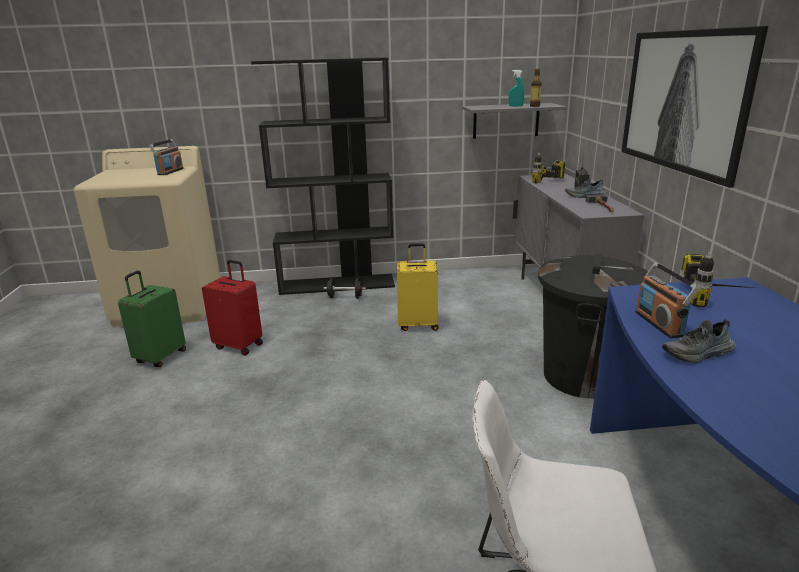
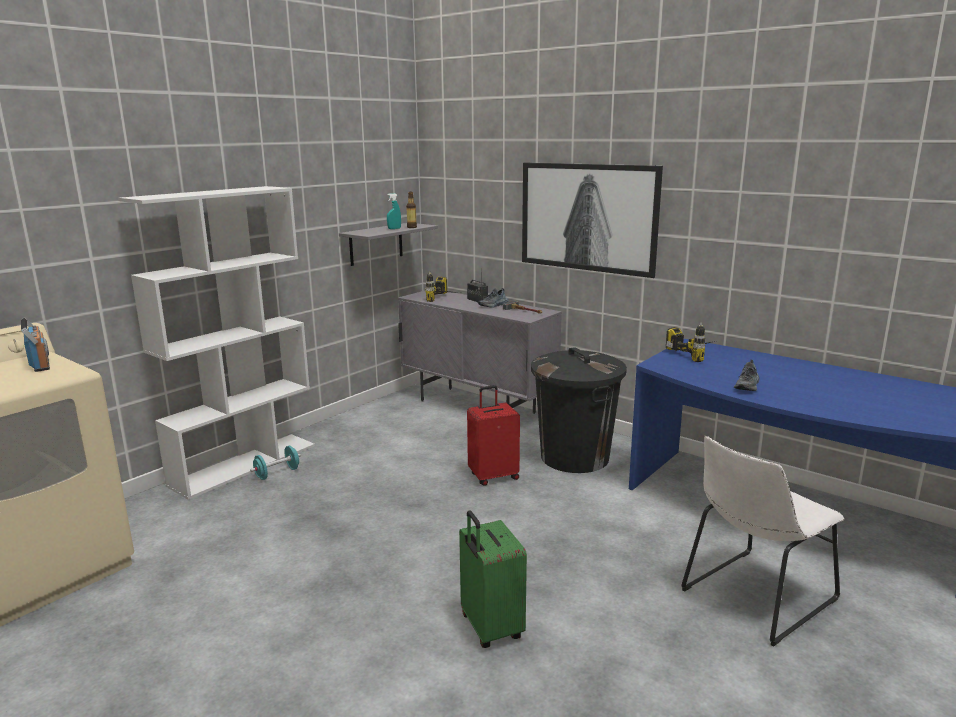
camera: 45 degrees left, 5 degrees down
(160, 357) = (151, 622): green suitcase -> green suitcase (489, 628)
(239, 345) = (238, 564): red suitcase -> red suitcase (493, 476)
(337, 284) = (244, 464): black bookcase -> white bookcase
(345, 297) = (277, 473): black dumbbell -> turquoise dumbbell
(418, 324) = (395, 469): yellow suitcase -> none
(659, 323) = (702, 377): radio -> none

